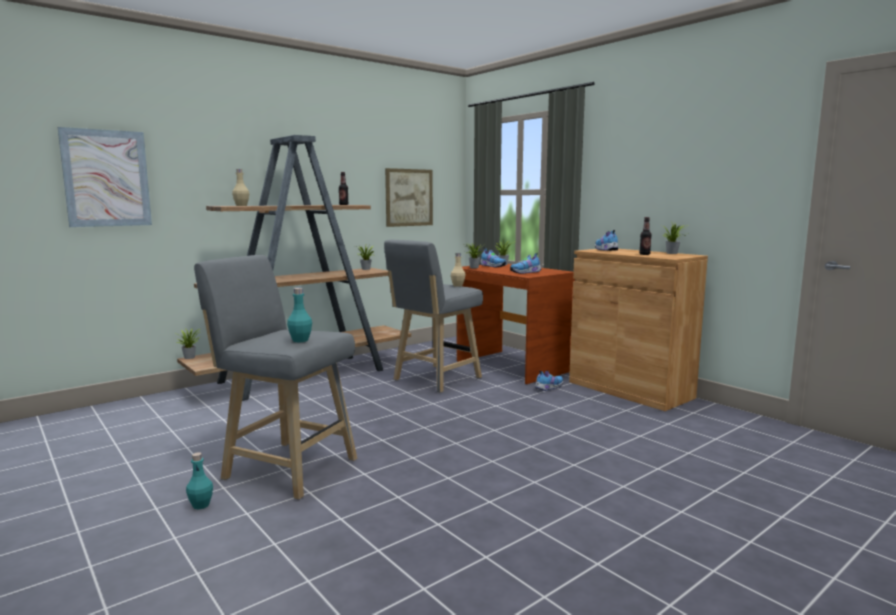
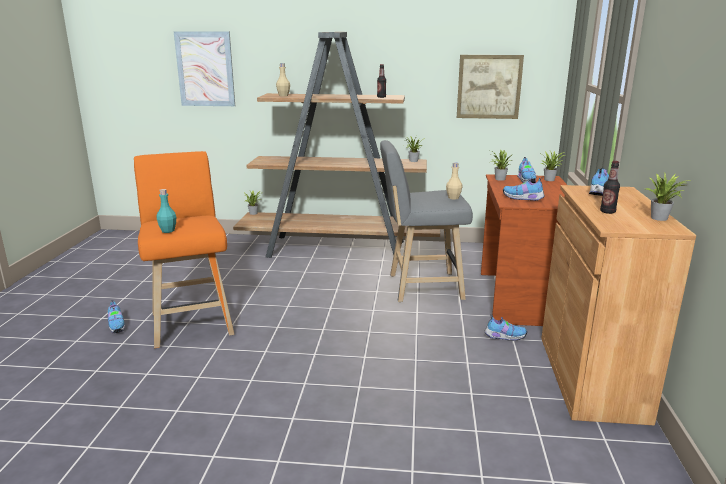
camera: 45 degrees right, 10 degrees up
(201, 505) = (117, 326): turquoise bottle -> shoe
(285, 467) = (192, 321): grey stool -> orange stool

